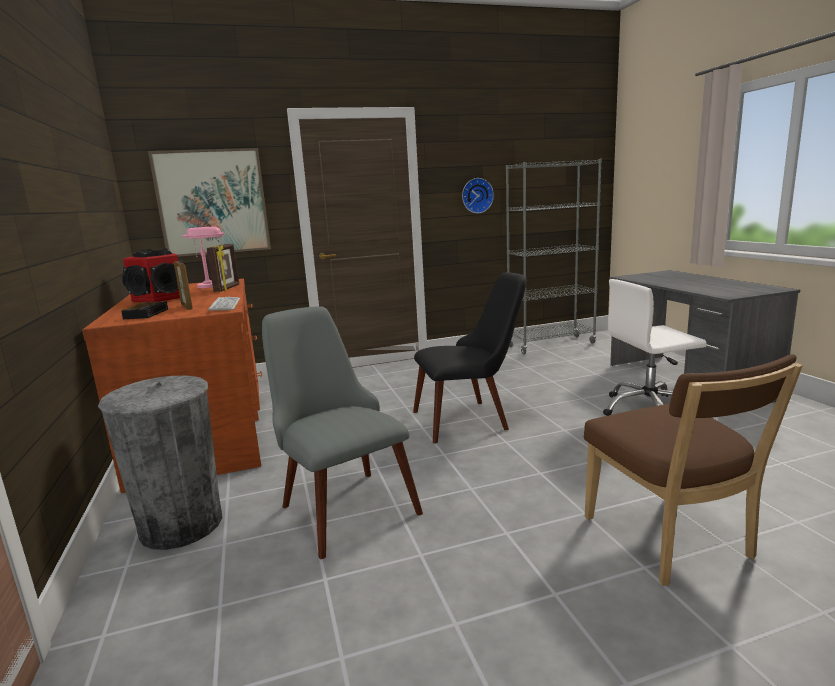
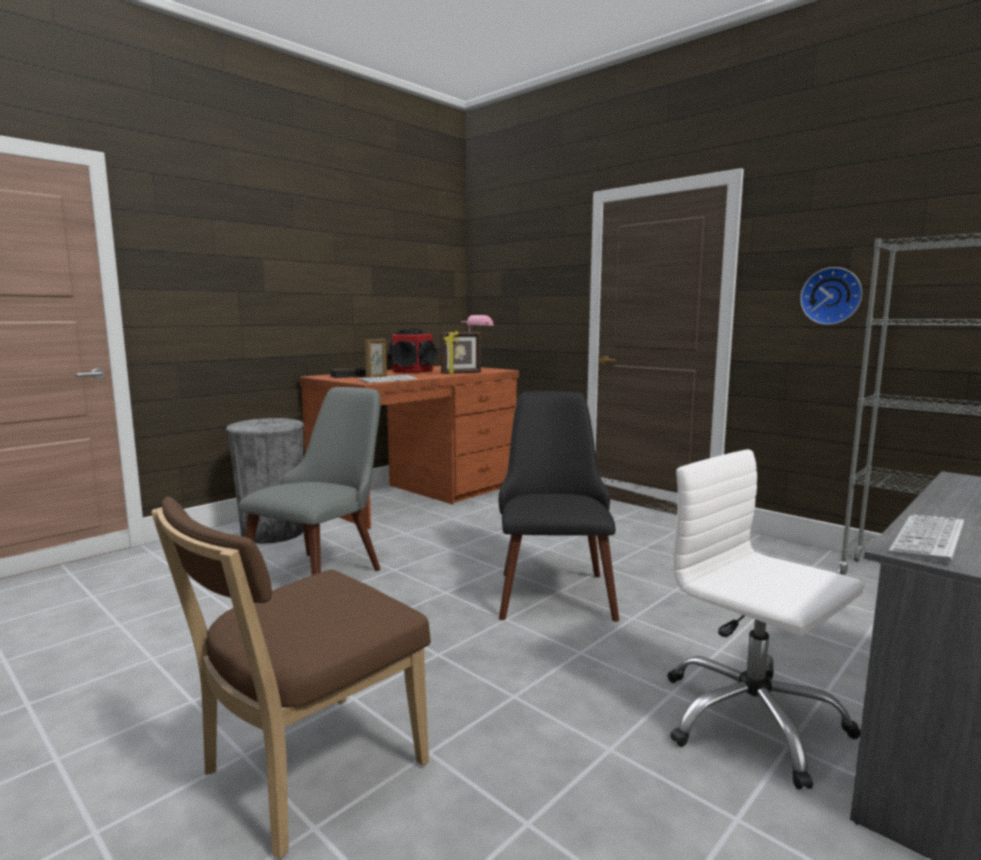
camera: 60 degrees right, 5 degrees down
(212, 202) = (522, 293): picture -> none
(471, 418) = (553, 587): black chair -> black chair turned 135 degrees counterclockwise
(714, 292) = (927, 539): none -> keyboard

